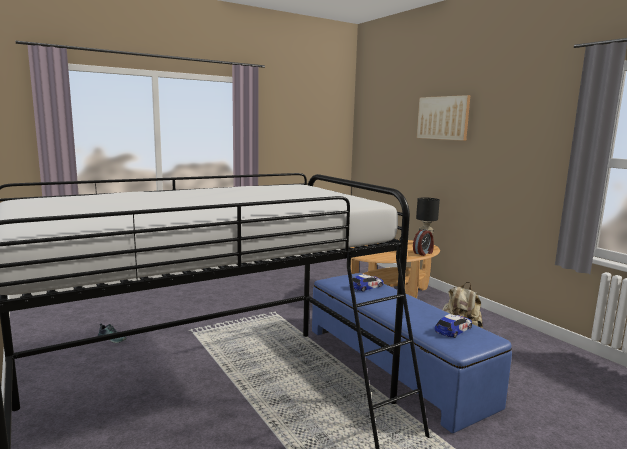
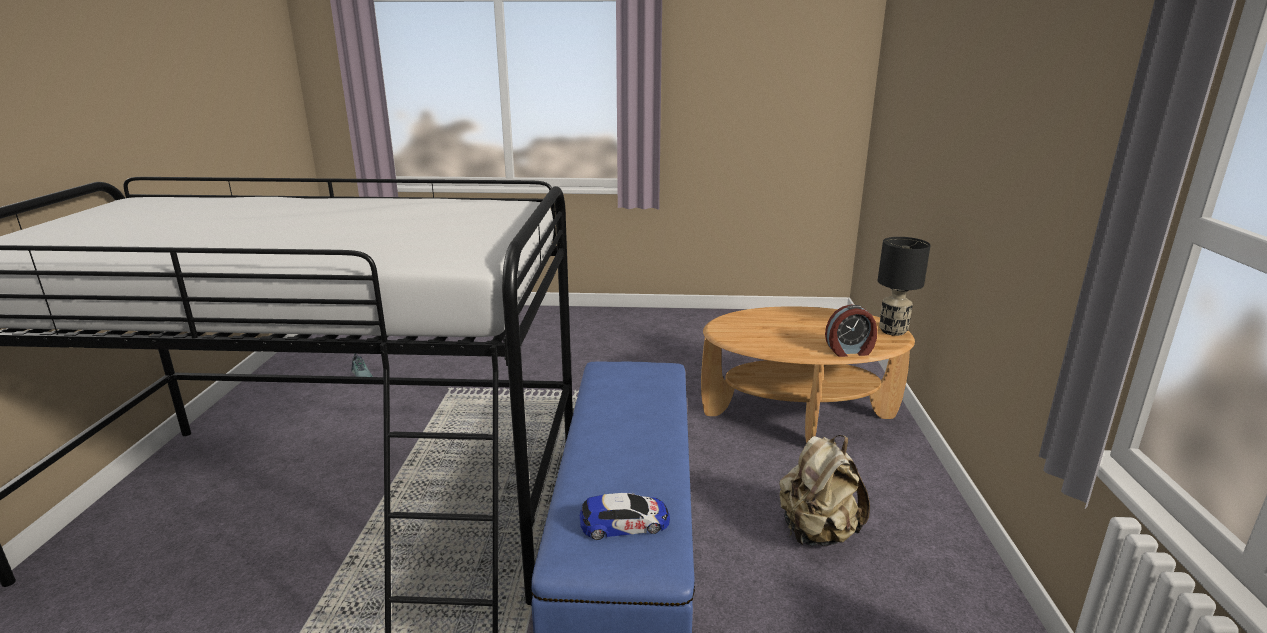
camera: 35 degrees right, 10 degrees up
(367, 286) = (639, 394): toy car -> none
(443, 118) = (968, 66): picture -> none

